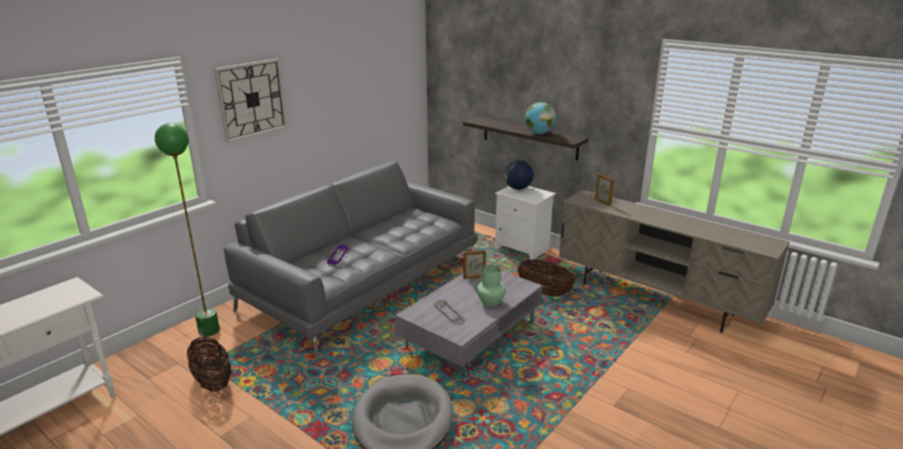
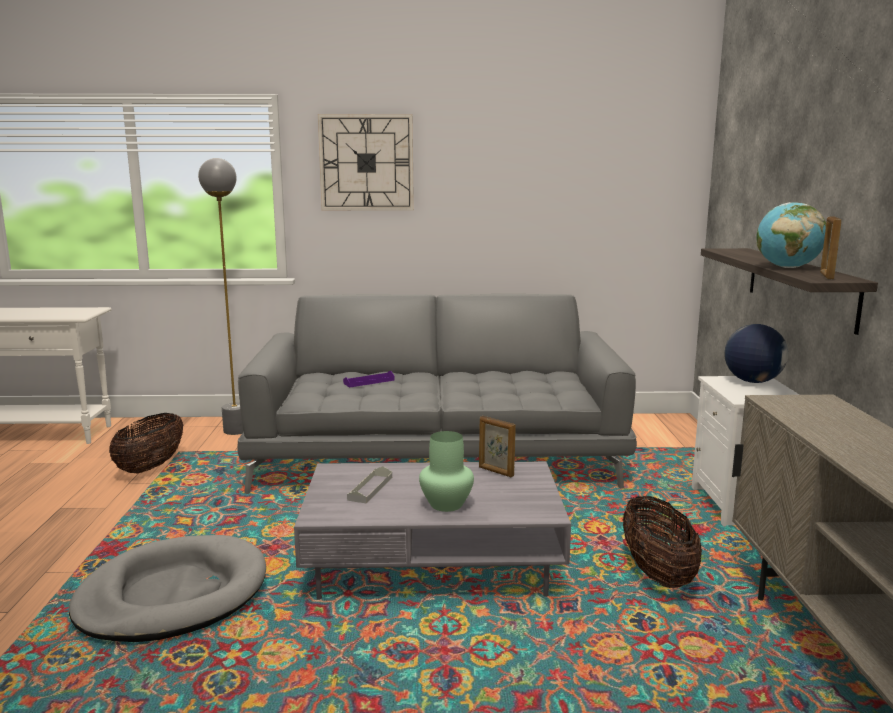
camera: 50 degrees right, 10 degrees down
(209, 331) = (236, 430): green floor lamp -> grey floor lamp
(602, 202) = (827, 417): picture frame -> picture frame (826, 276)

